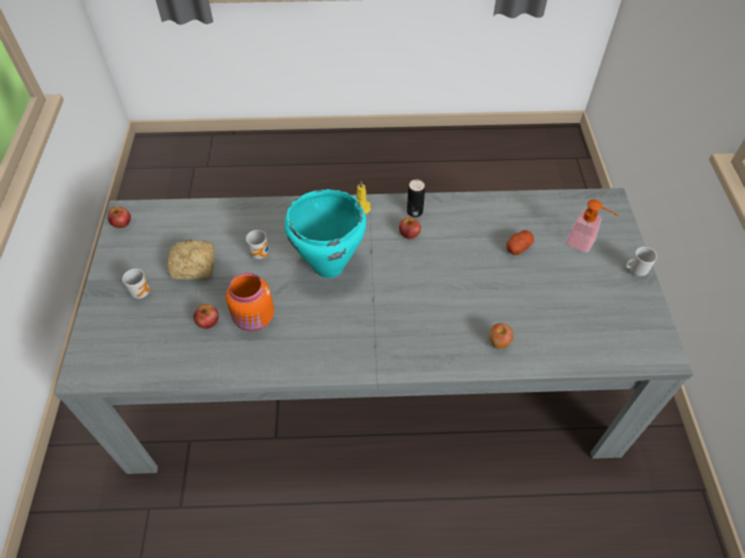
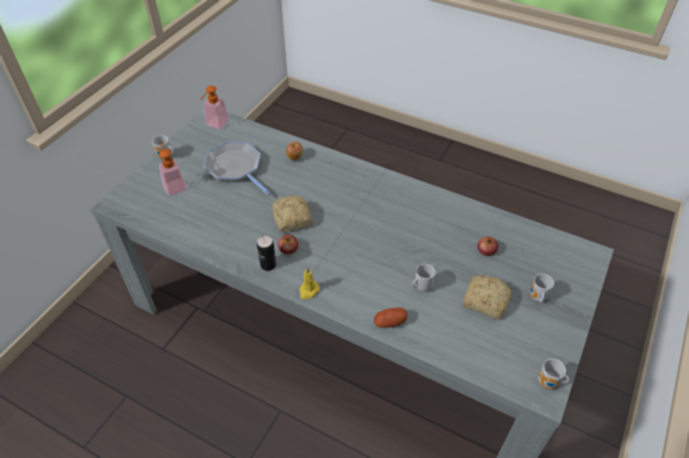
camera: 150 degrees left, 5 degrees down
(121, 222) = (548, 383): apple -> mug
(255, 319) = (449, 237): orange jar -> none
(328, 266) = (372, 251): turquoise cooking pot -> none
(431, 262) = (292, 220): none -> bread
(518, 247) = (220, 203): potato -> potato (390, 322)
(547, 294) = (236, 168): none -> frying pan
(640, 343) = (215, 125): none -> soap dispenser

